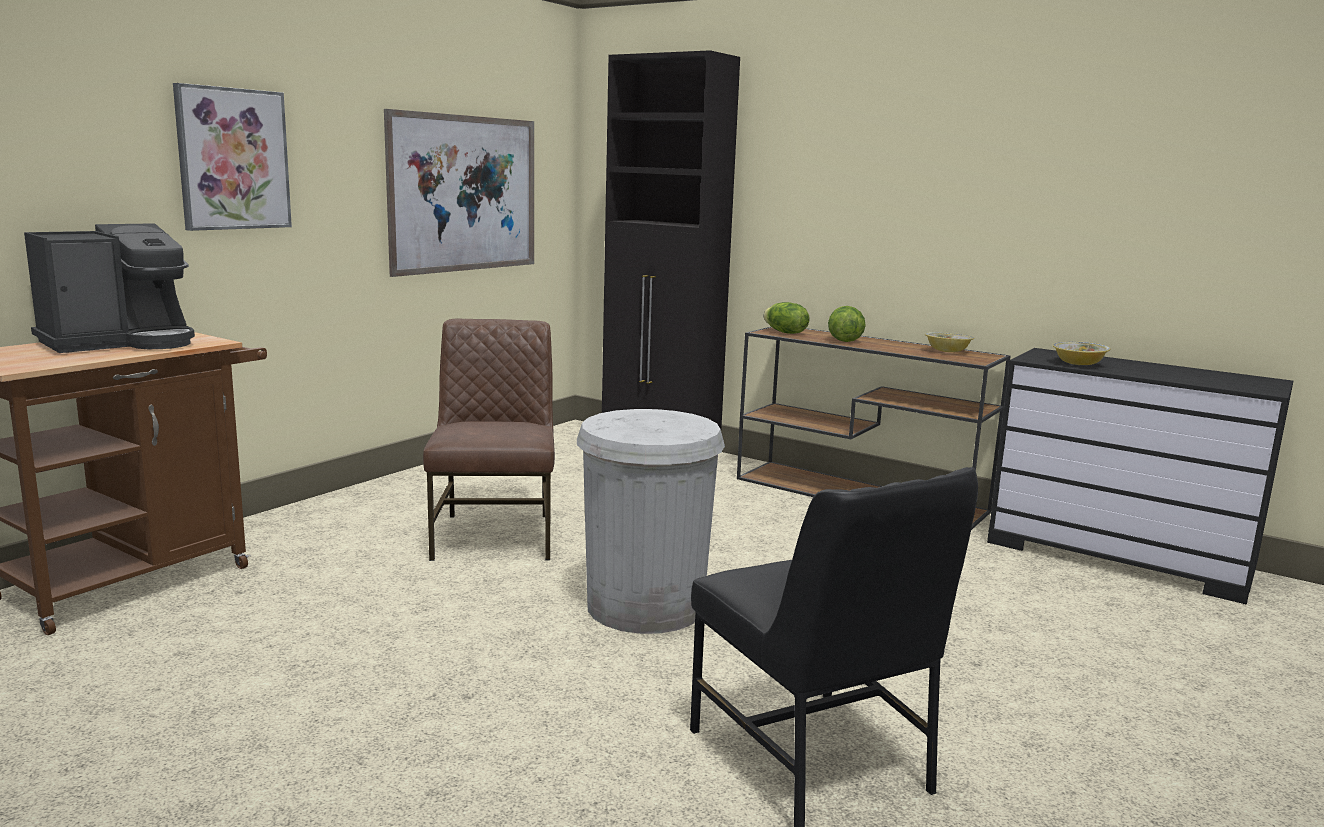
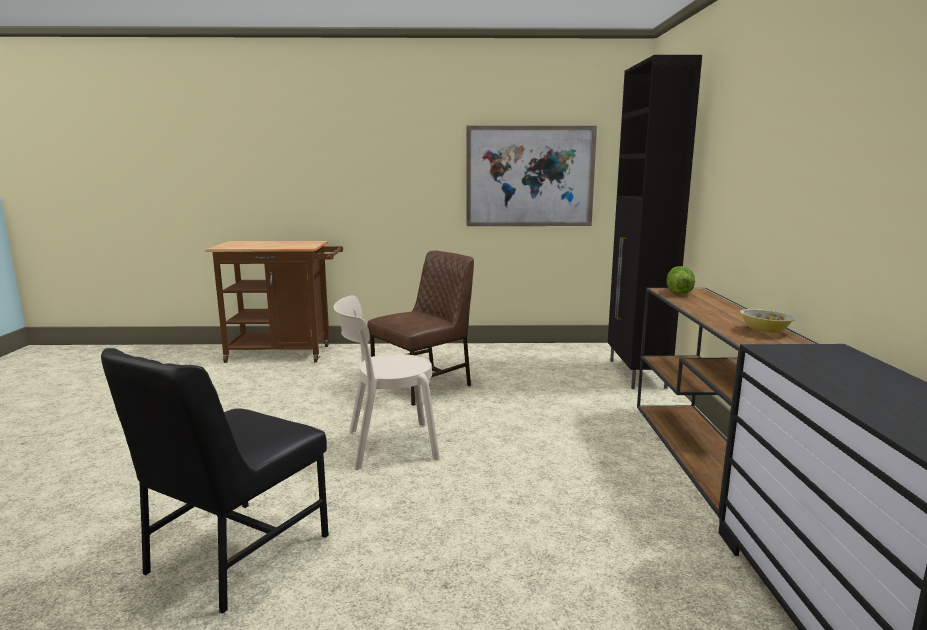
camera: 55 degrees right, 0 degrees up
(120, 343) = (282, 244): coffee machine -> none
(233, 159) = (367, 158): picture -> none
(645, 606) = (386, 445): white trash can -> beige chair
(844, 341) = (701, 306): lettuce -> none
(1078, 364) = (806, 365): bowl -> none

